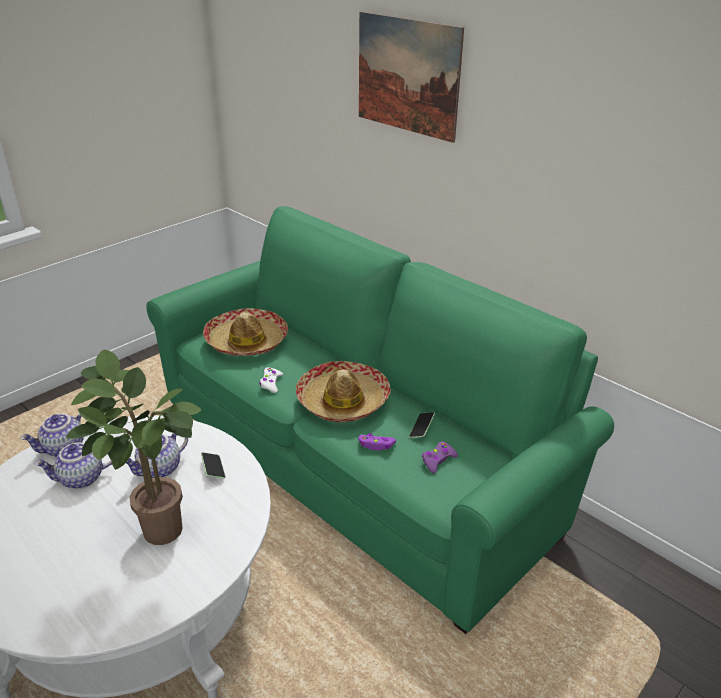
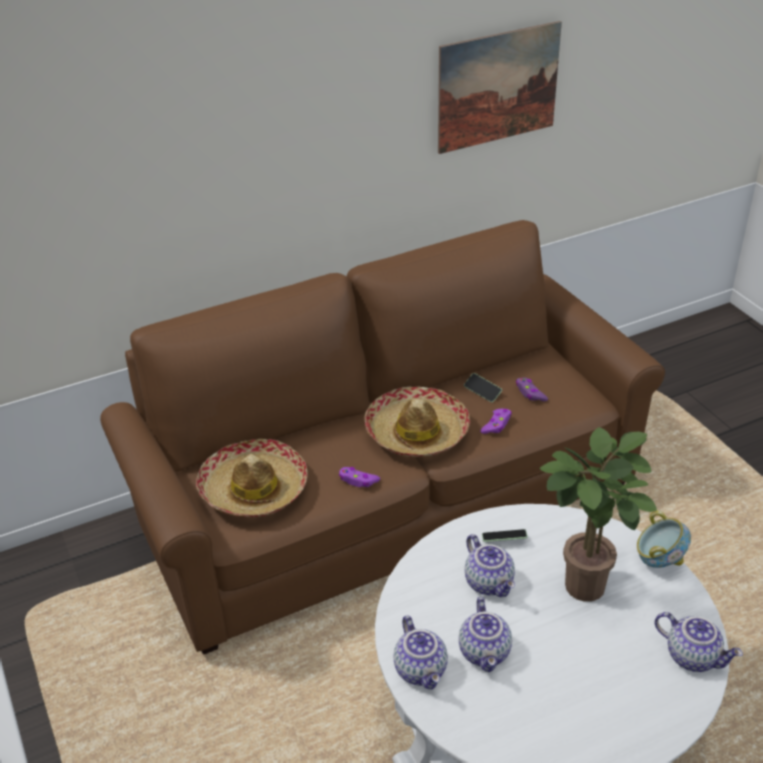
camera: 70 degrees left, 5 degrees up
(75, 623) = (693, 656): none -> teapot
(206, 583) = (659, 560): none -> bowl
(271, 383) = (358, 480): white game controller -> purple game controller
(359, 463) = (385, 503): green sofa -> brown sofa
(407, 75) = (259, 94): picture -> picture (498, 87)

